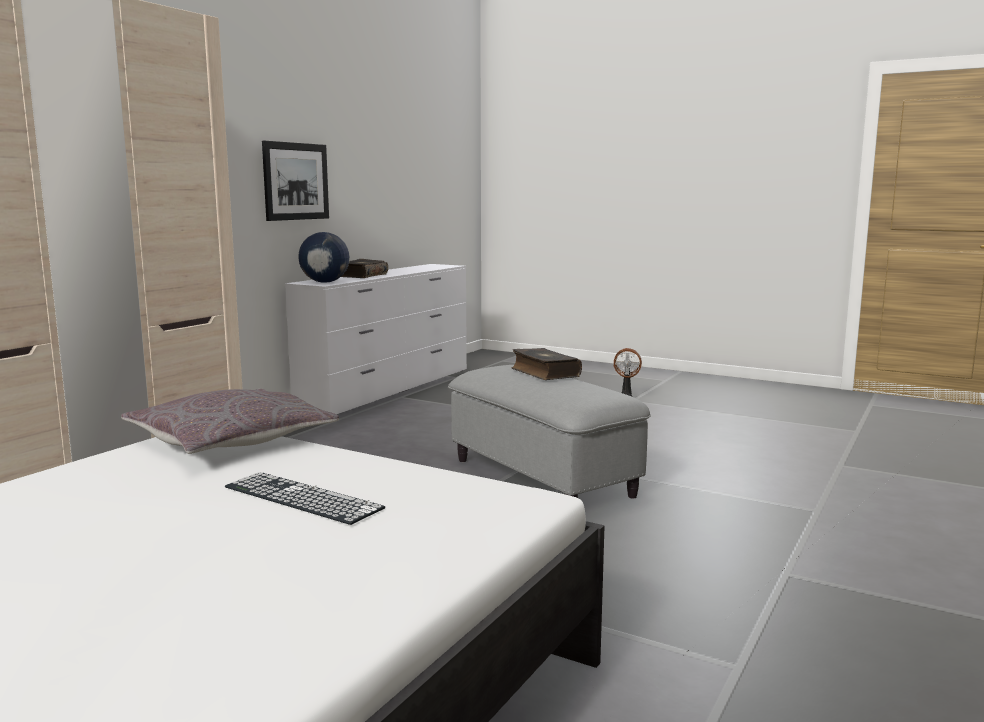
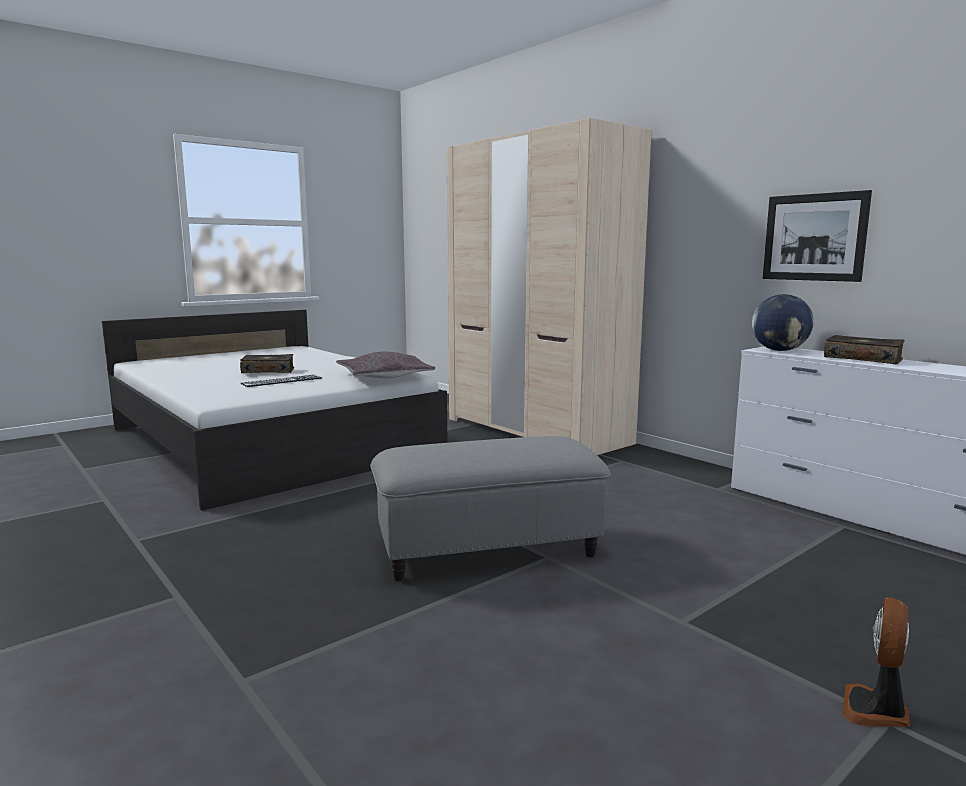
camera: 110 degrees right, 0 degrees up
(544, 373) = (509, 448): book -> book (268, 370)

